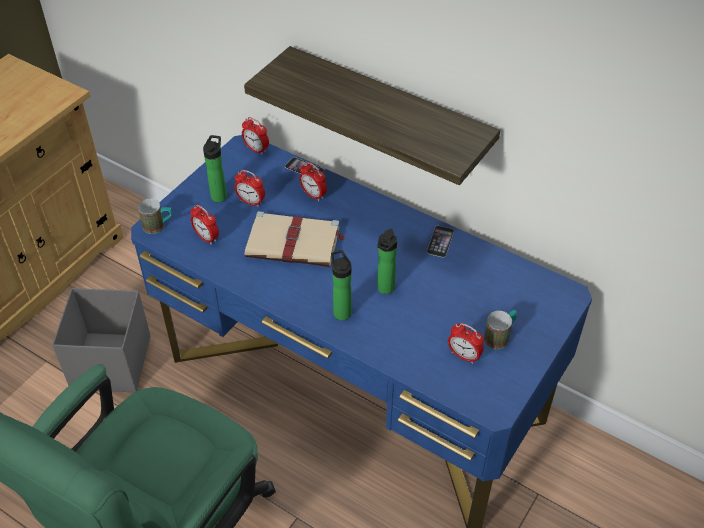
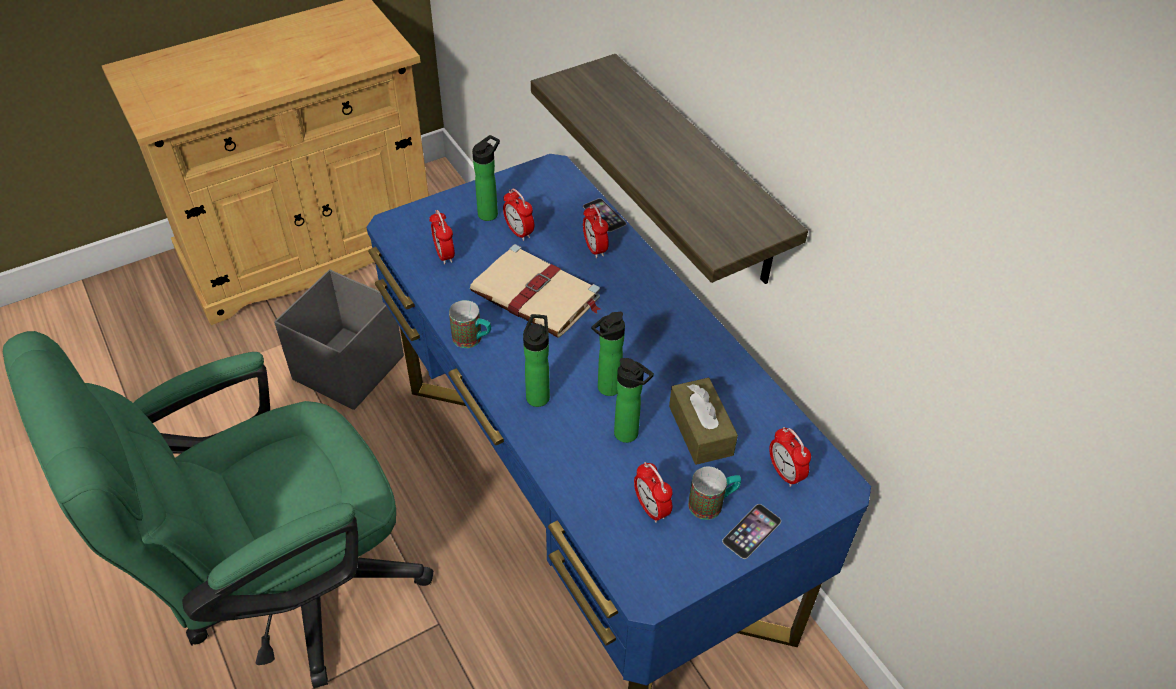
camera: 25 degrees right, 0 degrees up
(158, 226) = (402, 224): mug -> mug (473, 340)
(256, 149) = (564, 176): alarm clock -> alarm clock (785, 473)
(419, 314) = (629, 435): none -> bottle
(440, 241) = (712, 357): phone -> phone (751, 531)
(463, 292) = (700, 430): none -> brown tissue box

